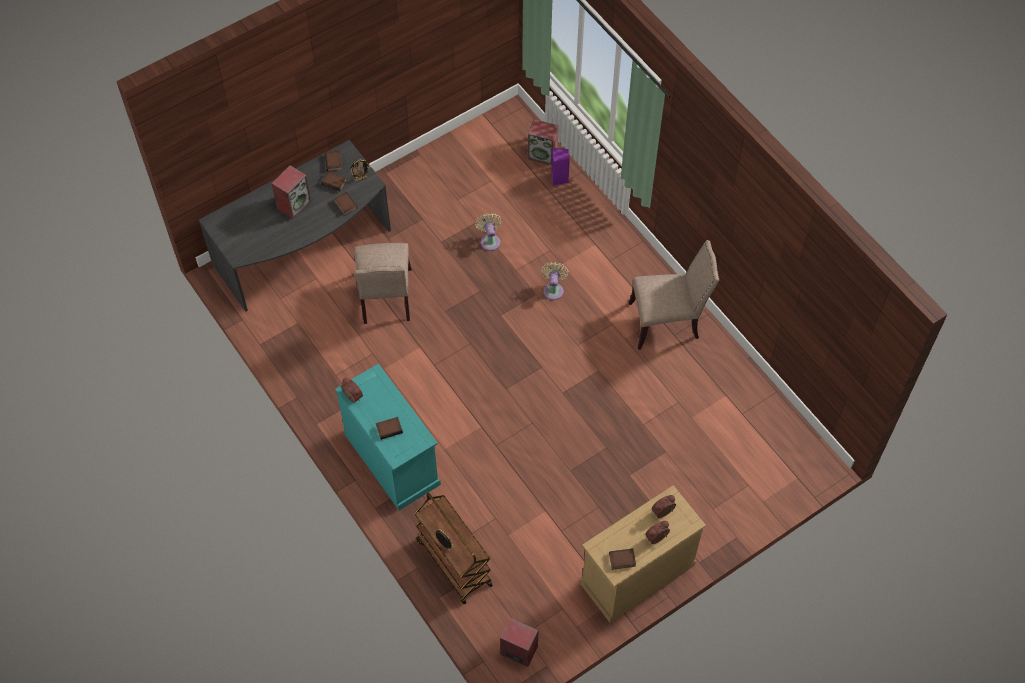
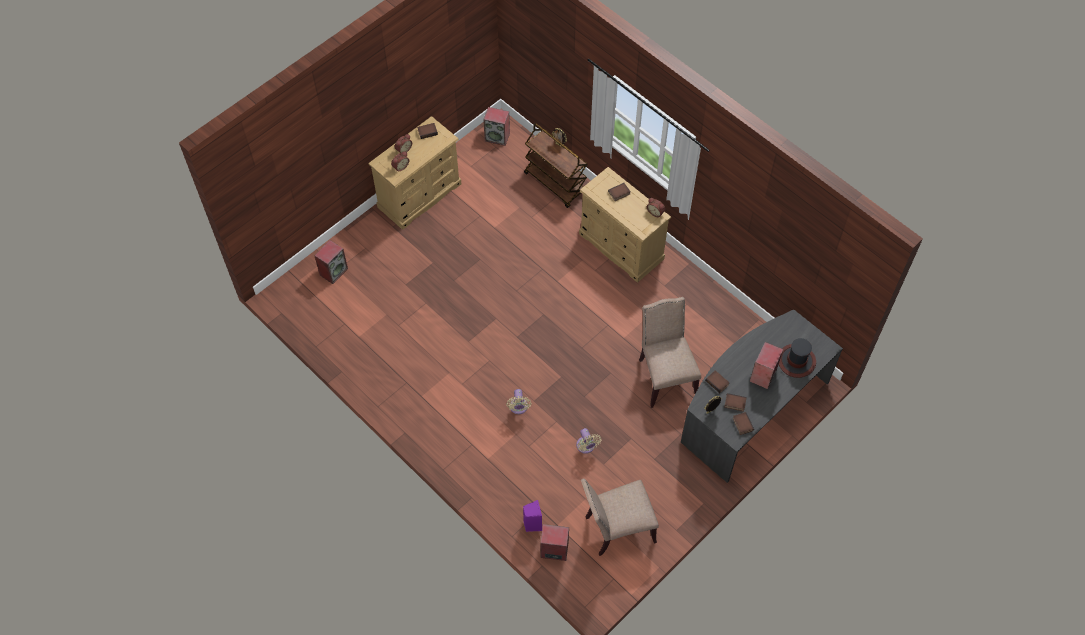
camera: 170 degrees right, 0 degrees up
(253, 213) = (796, 361): none -> hat
(392, 459) = (621, 247): turquoise dresser -> beige dresser
(667, 322) = (413, 393): beige chair -> beige chair (616, 528)
(753, 483) = (333, 271): none -> speaker

